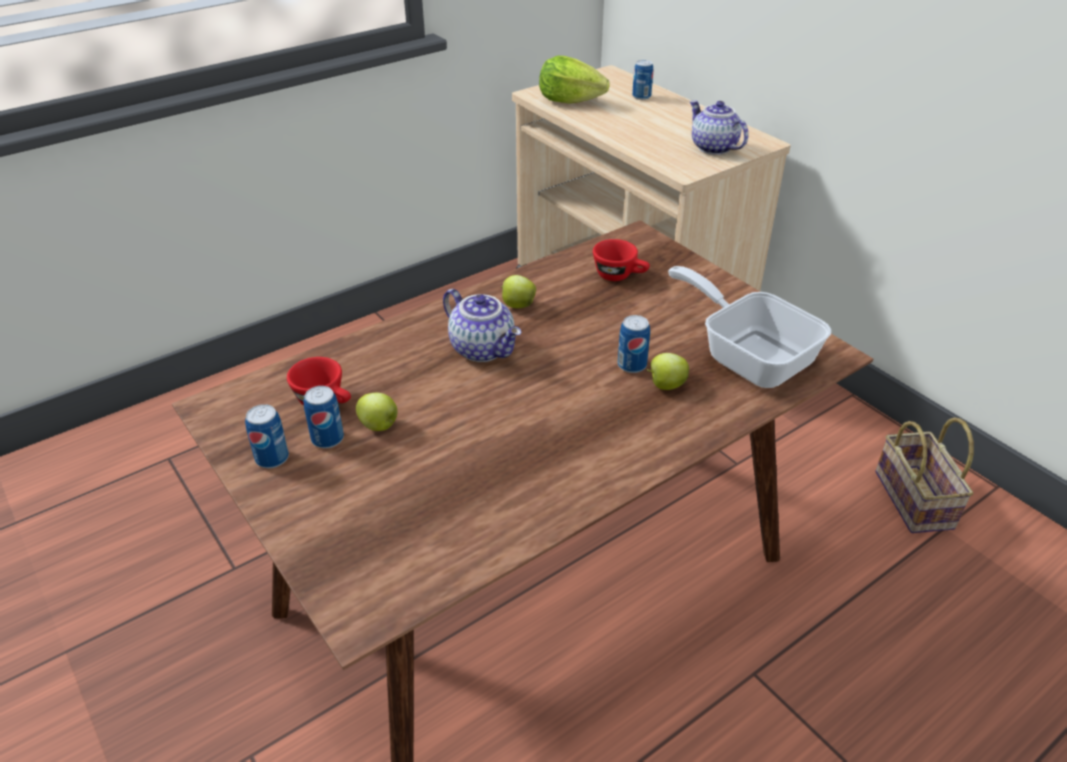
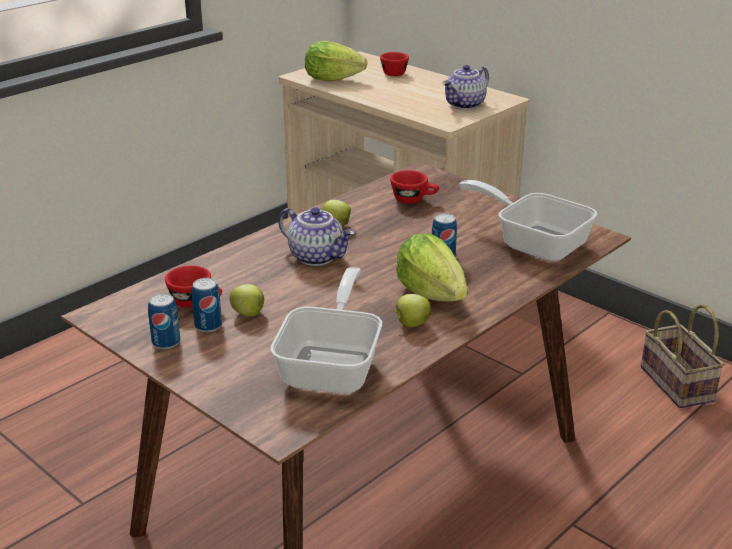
camera: 10 degrees left, 10 degrees down
(454, 519) = (333, 365): none -> frying pan
(603, 420) = (431, 293): none -> lettuce
(641, 96) = (393, 72): can -> red cup
(665, 385) = (474, 267): apple -> apple (411, 324)
(712, 148) = (465, 105): teapot -> teapot turned 90 degrees counterclockwise

